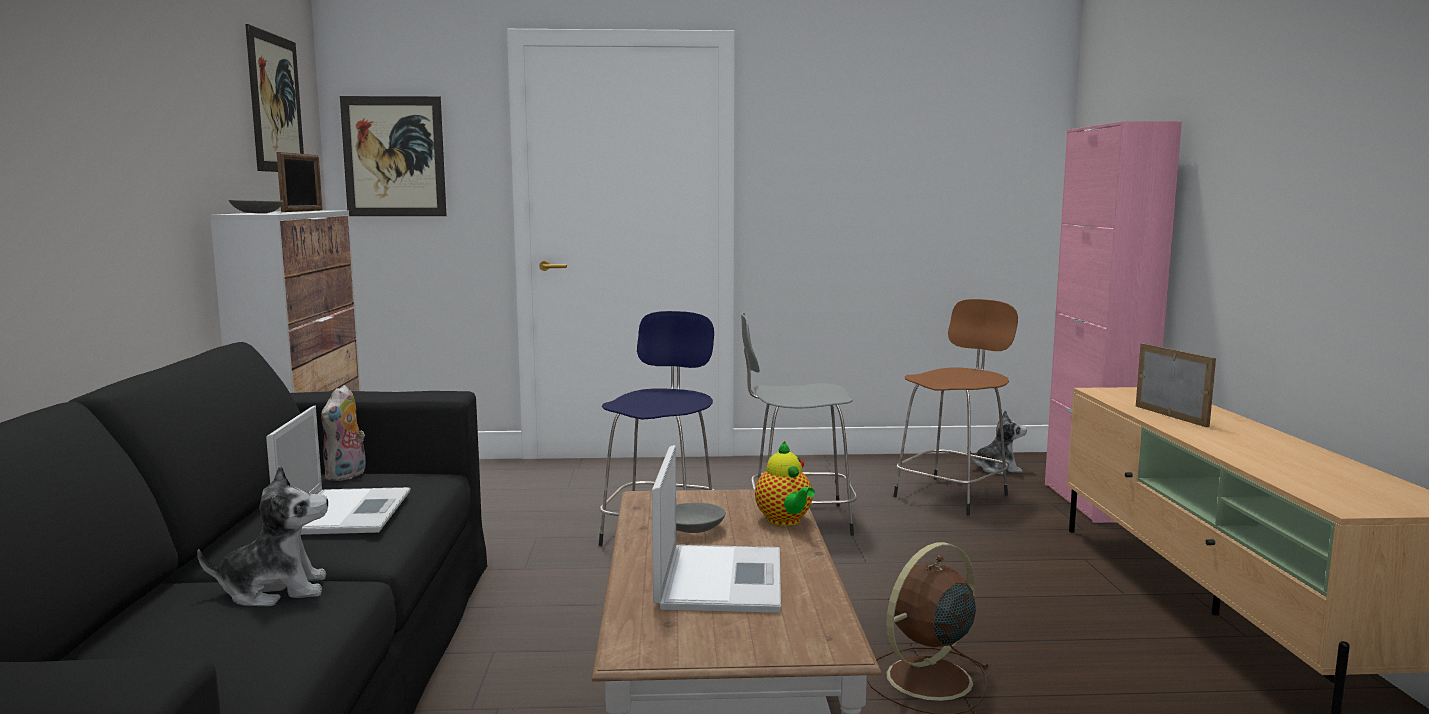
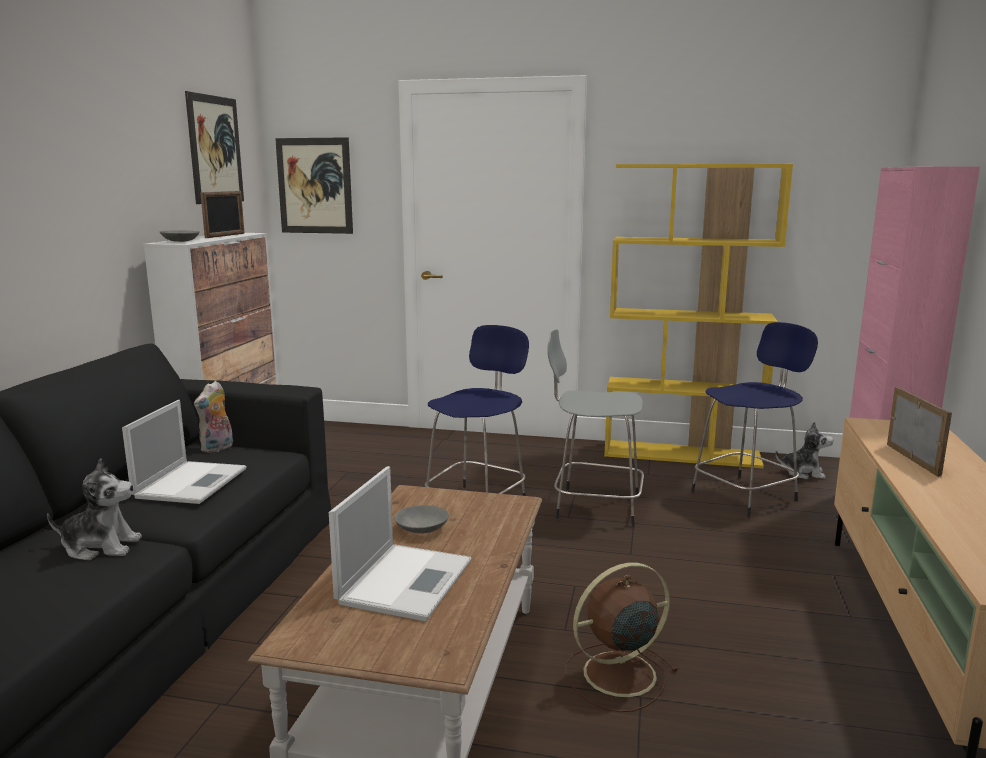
camera: 15 degrees right, 5 degrees up
(785, 521) = (501, 529): teapot -> none
(861, 462) = (682, 454): none -> yellow bookcase
(953, 495) = (746, 495): brown stool -> blue stool

